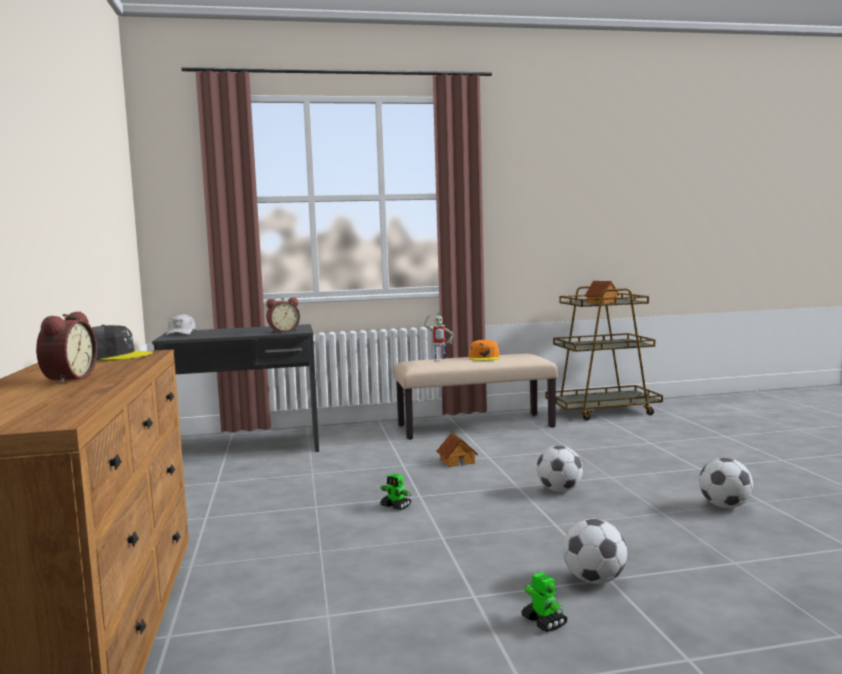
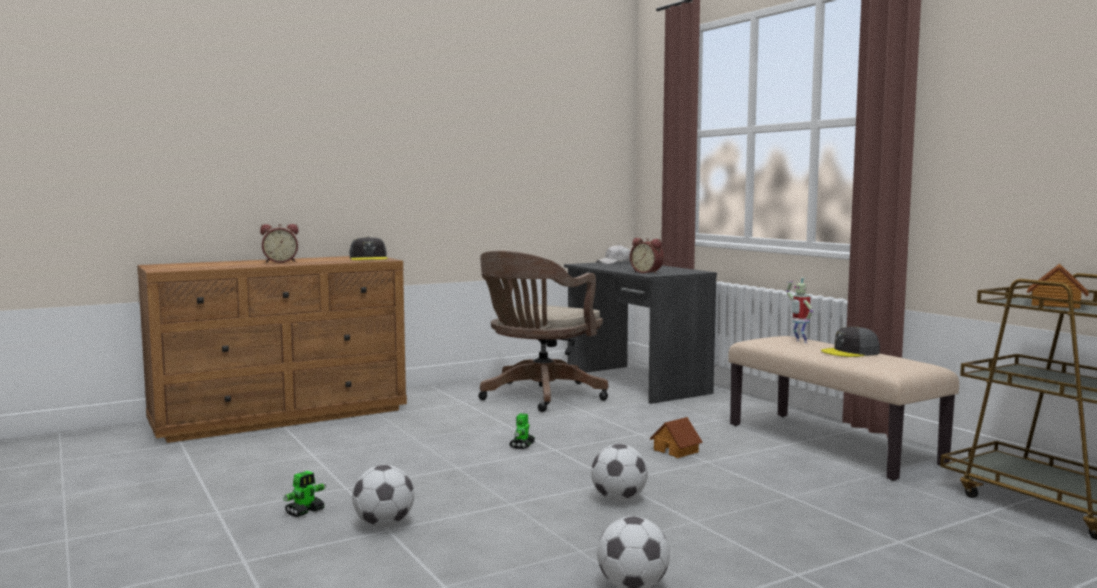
camera: 70 degrees right, 0 degrees up
(234, 484) = (539, 397): none -> brown office chair
(484, 357) = (850, 352): orange cap -> grey cap

